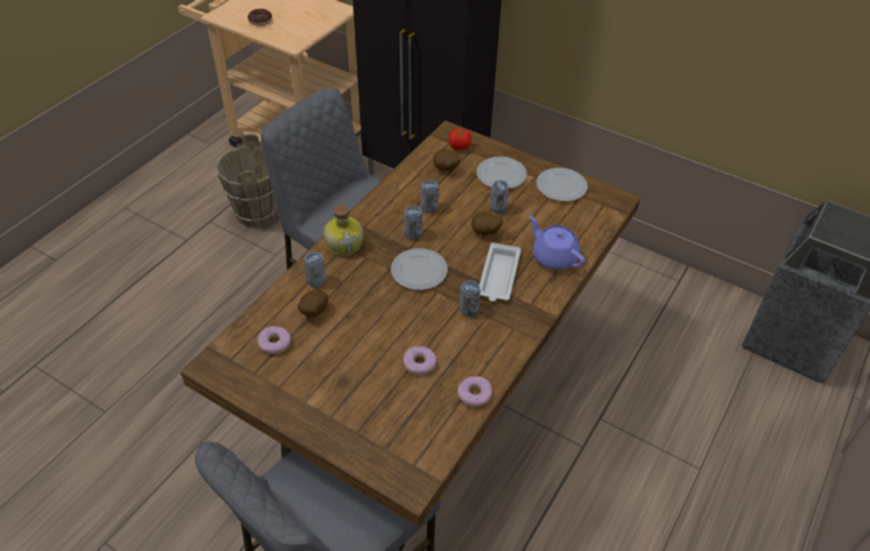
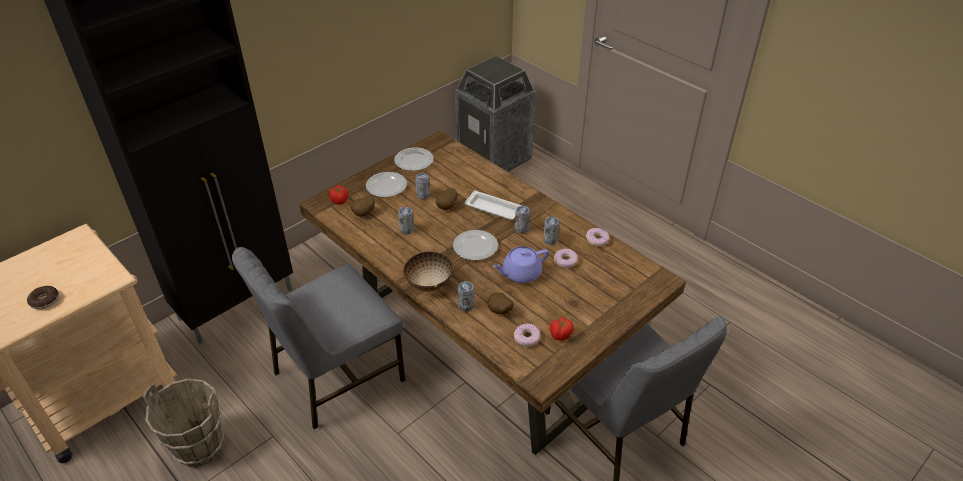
camera: 75 degrees left, 5 degrees down
(284, 375) = (560, 335): none -> tomato
(345, 243) = (428, 284): bottle -> bowl
(413, 234) = (433, 244): can -> can (550, 240)
(553, 257) = (483, 180): purple teapot -> purple teapot (520, 274)

